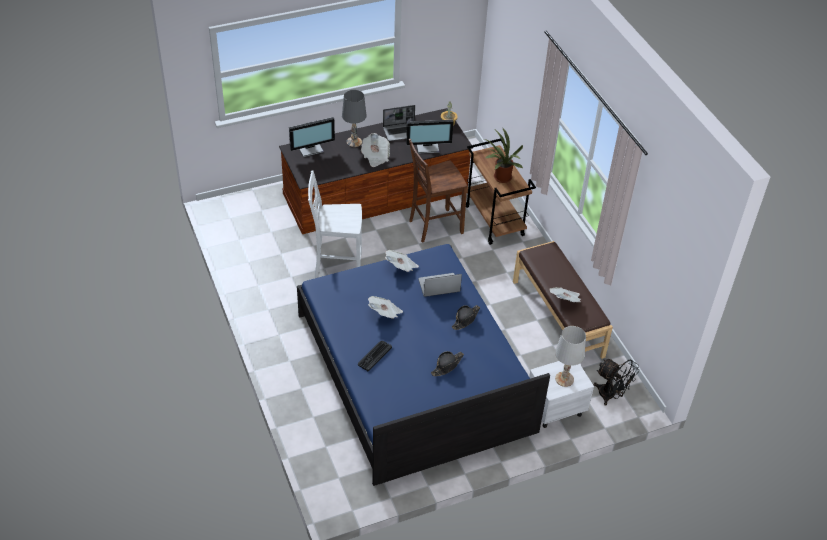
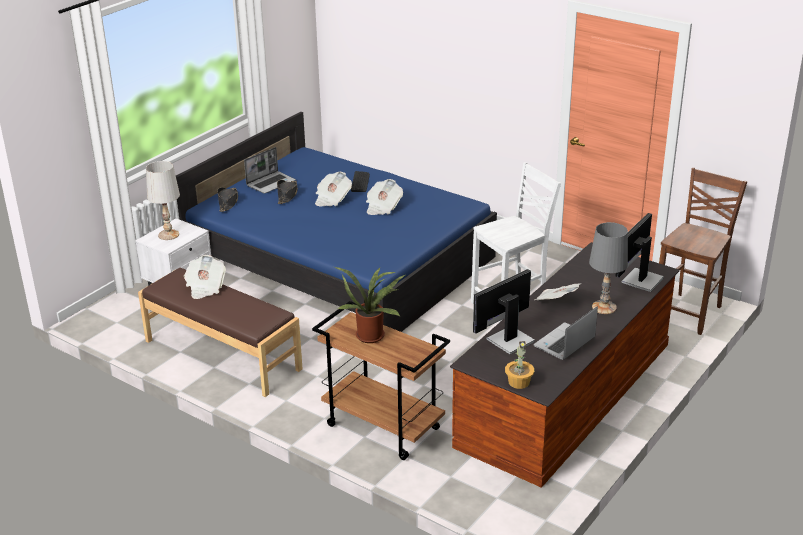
camera: 150 degrees right, 15 degrees down
(401, 267) = (407, 243): newspaper -> newspaper (332, 199)
(434, 226) = (452, 387): brown chair -> brown chair (689, 313)
(438, 286) = (352, 242): laptop -> laptop (271, 183)
(465, 319) = (300, 230): black hat -> black hat (228, 203)
(611, 396) = (124, 313): black fan -> none

